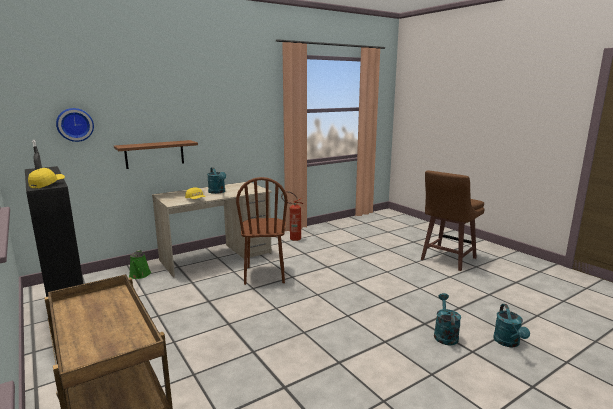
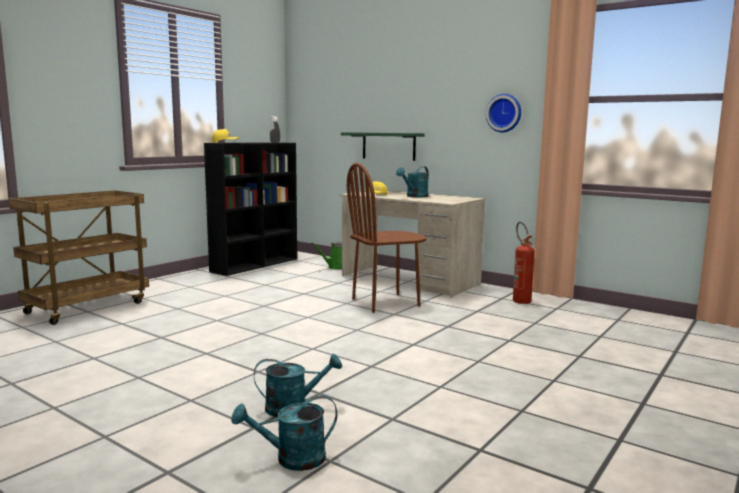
camera: 70 degrees right, 5 degrees down
(75, 124) = (331, 110): wall clock -> wall clock (504, 113)
(154, 154) = (388, 146): brown shelf -> green shelf
(447, 259) = (613, 408): brown stool -> none

